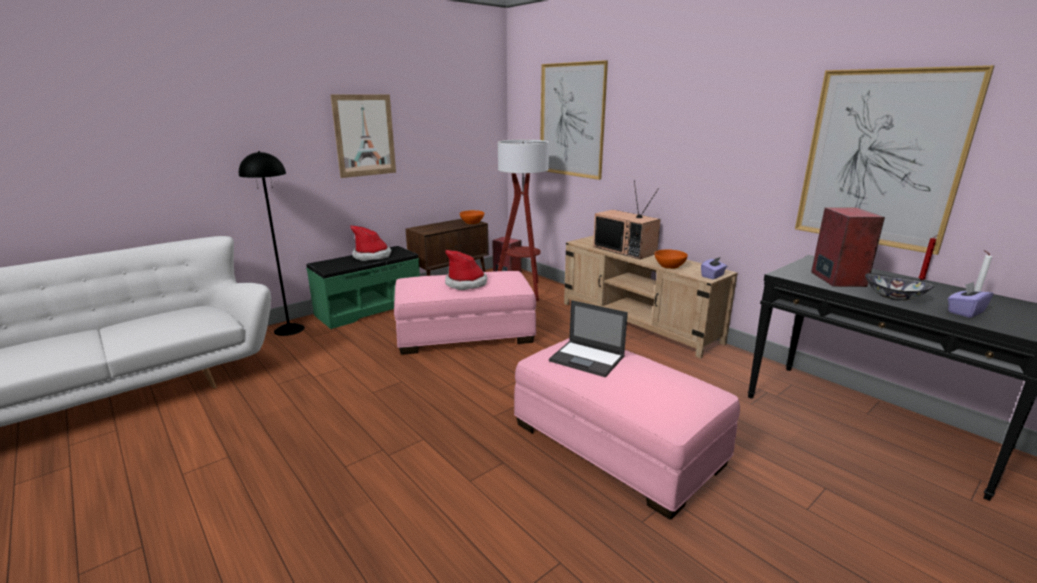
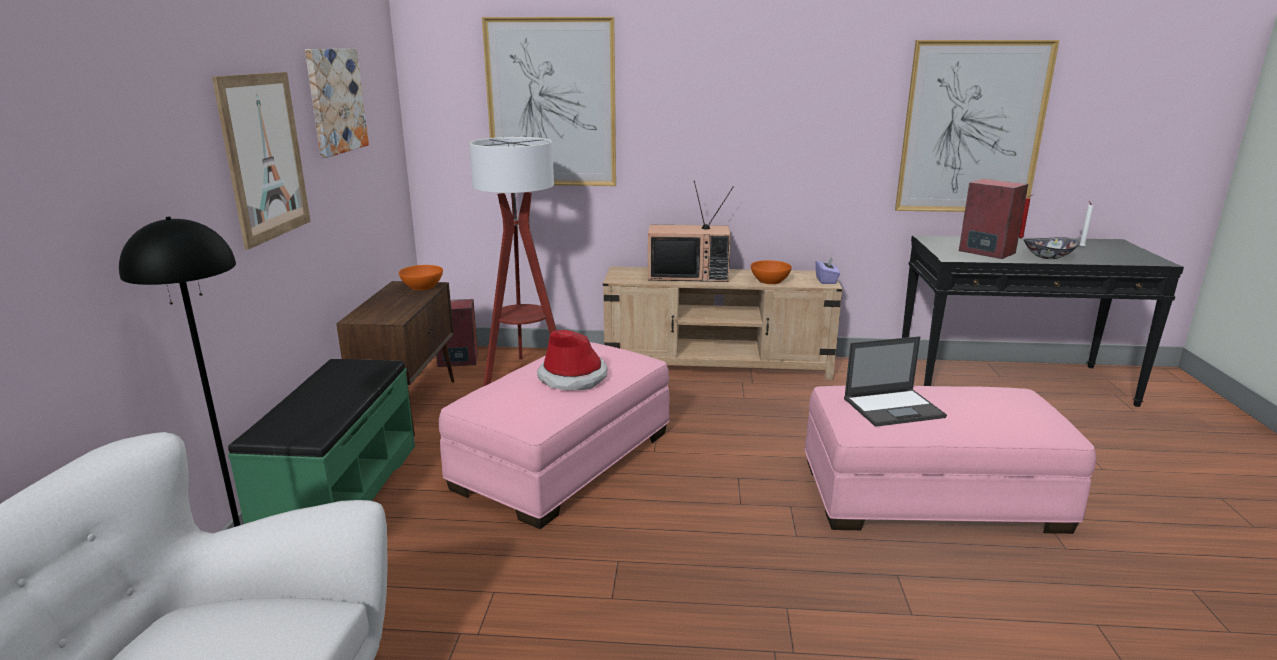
camera: 45 degrees left, 0 degrees up
(372, 256) = (334, 388): hat -> none
(434, 112) = (335, 101): none -> picture
(965, 312) = (1099, 256): purple tissue box -> none

